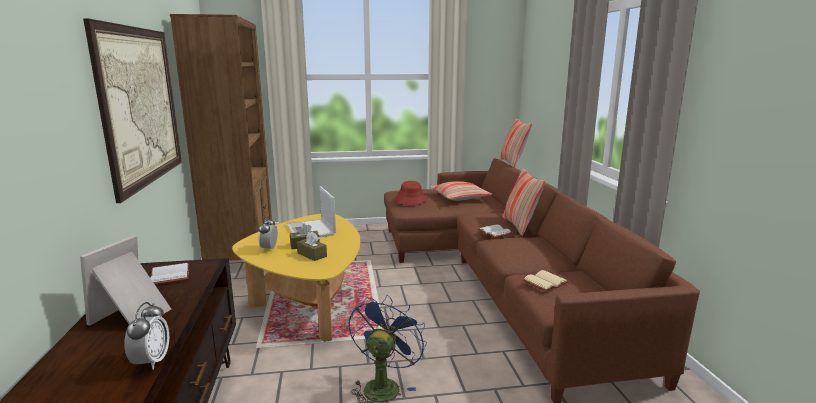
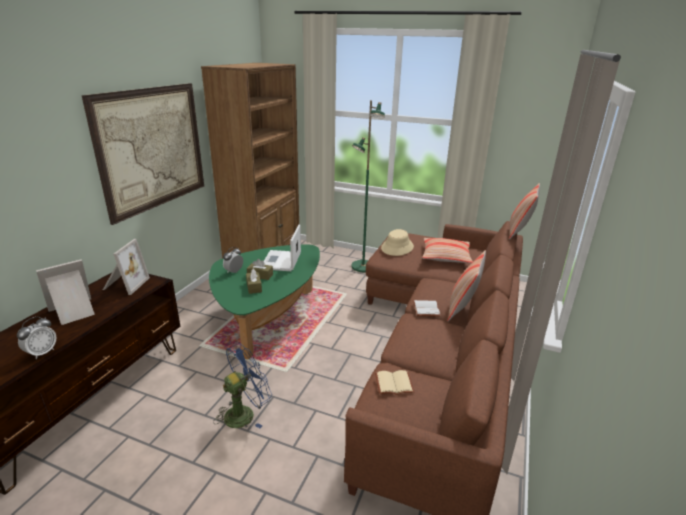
camera: 30 degrees right, 10 degrees up
(168, 275) = (124, 284): white book -> picture frame
(309, 299) = (268, 316): yellow coffee table -> green coffee table
(360, 237) = (362, 267): none -> green floor lamp
(411, 199) = (397, 247): red hat -> beige hat

